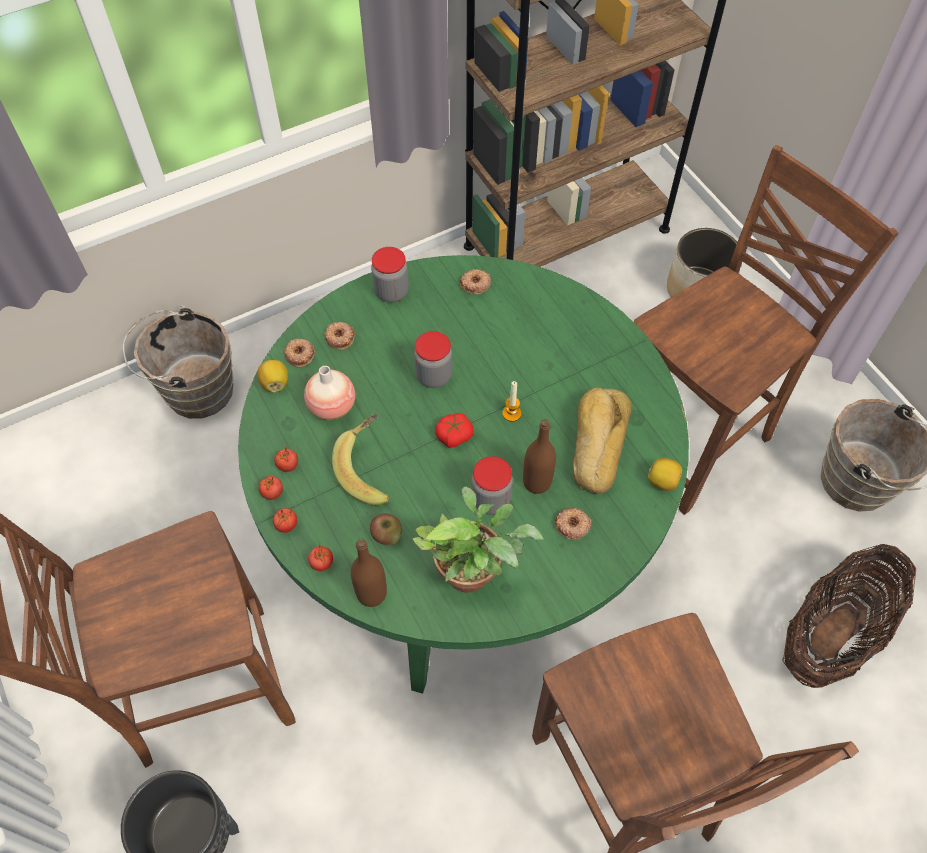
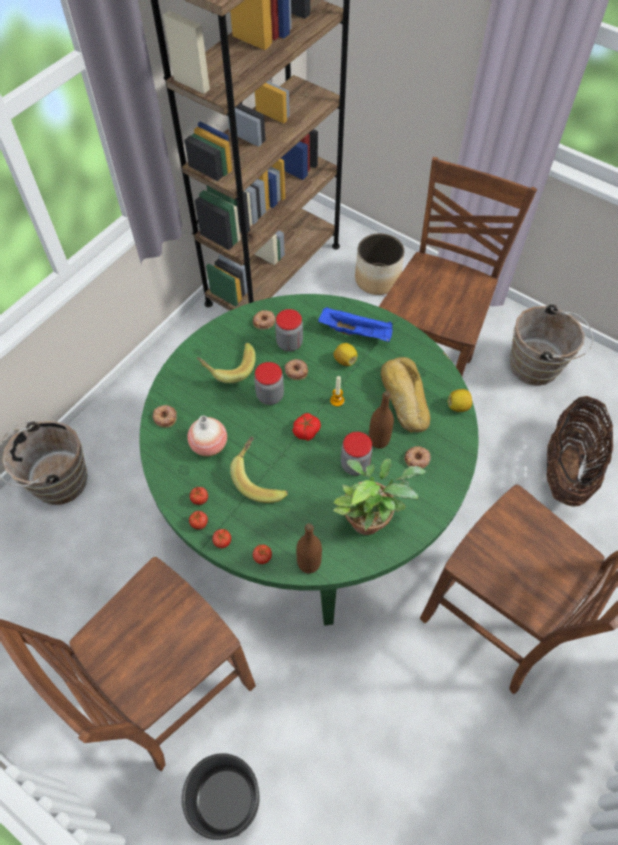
camera: 25 degrees left, 0 degrees up
(275, 383) = (158, 445): lemon -> lemon (345, 360)
(340, 337) = (188, 394): donut -> donut (296, 371)
(387, 535) = (297, 518): apple -> none
(391, 292) = (208, 348): jar -> jar (289, 343)
(403, 324) = (228, 367): none -> banana
(582, 339) = (356, 332): none -> blue tray

